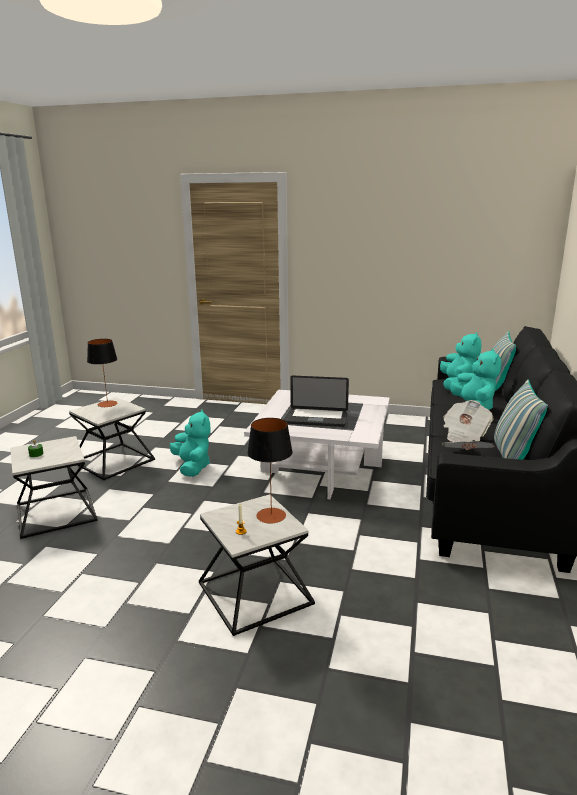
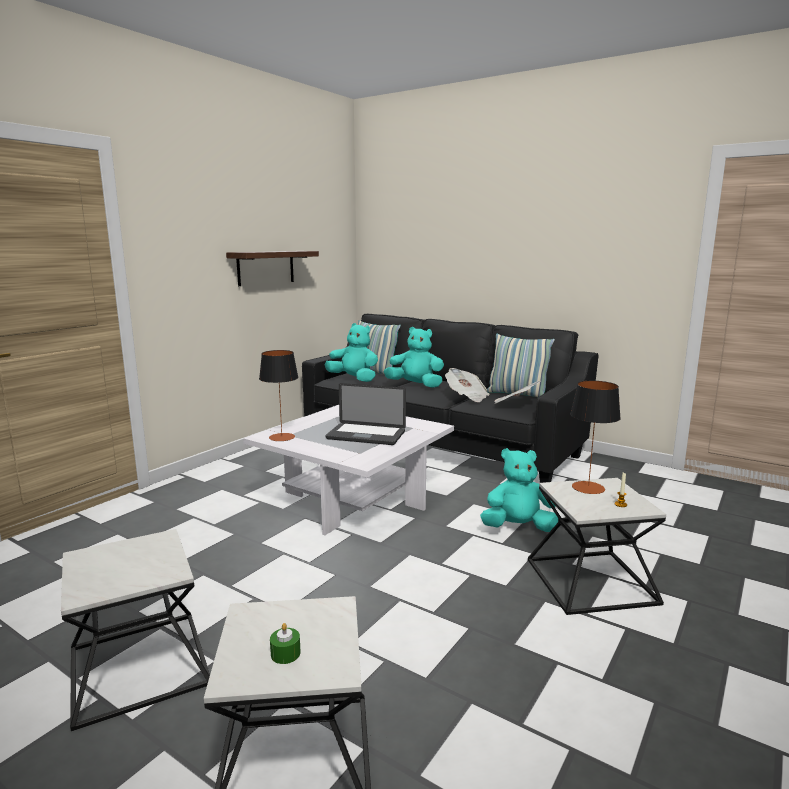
camera: 70 degrees left, 5 degrees down
(107, 404) = (93, 562): table lamp -> table lamp (282, 437)
(192, 467) = (259, 583): turquoise plush toy -> turquoise plush toy (518, 527)
(316, 418) = (366, 435): laptop -> laptop turned 75 degrees clockwise
(417, 266) = (266, 267): none -> shelf

